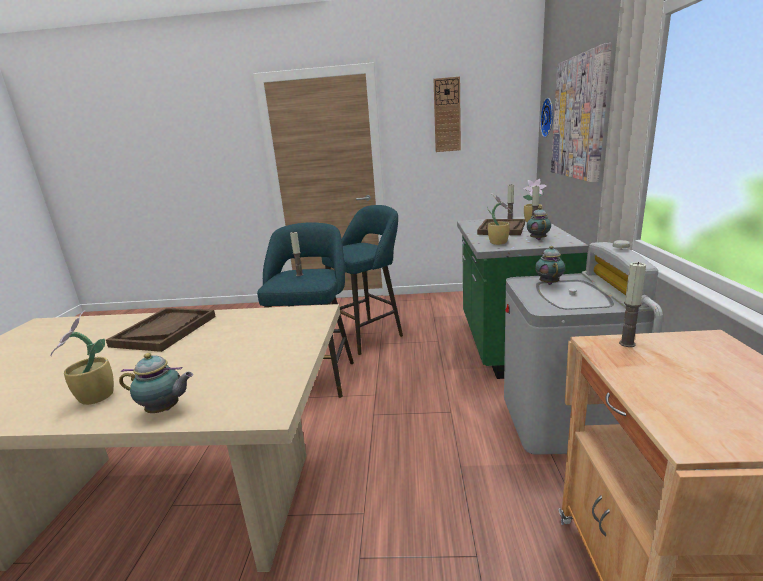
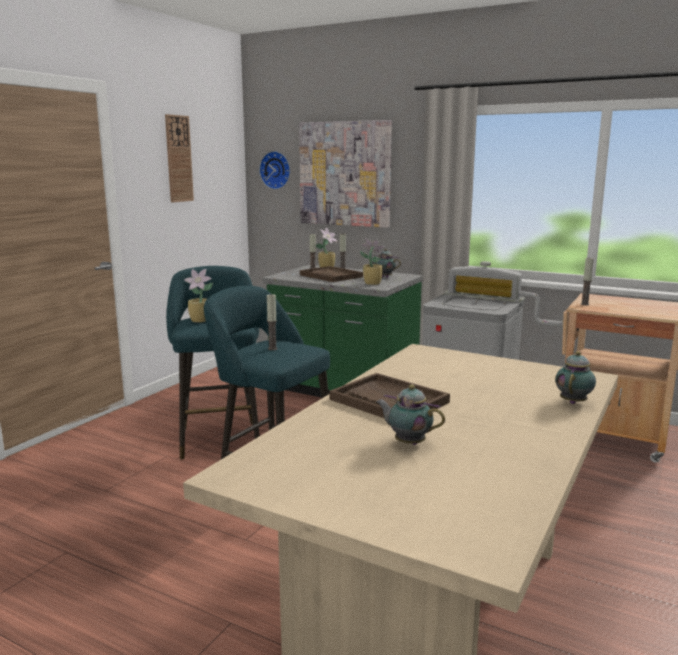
camera: 65 degrees left, 5 degrees down
(95, 398) = (533, 424): potted plant -> potted plant (200, 320)
(548, 283) = (449, 302): teapot -> teapot (408, 442)

